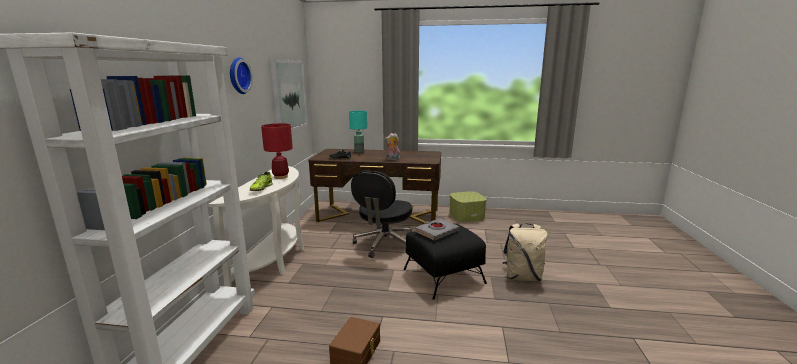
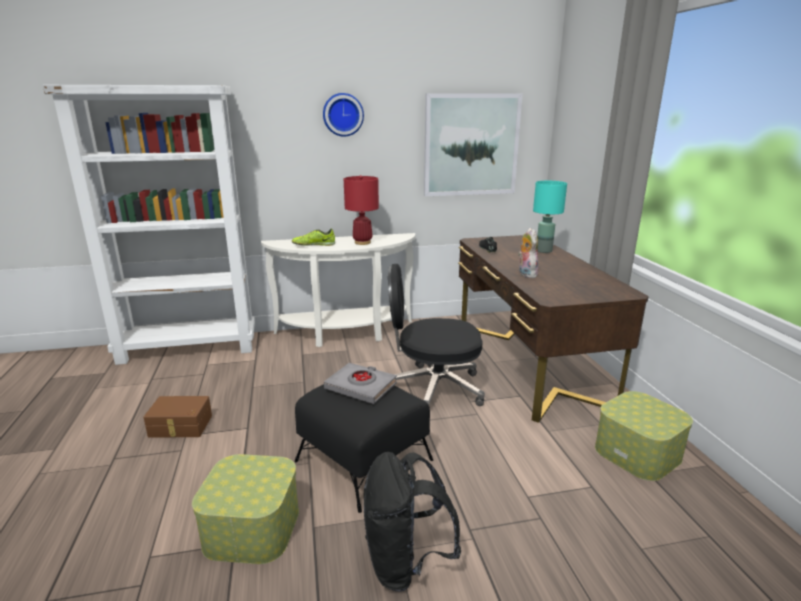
camera: 70 degrees right, 5 degrees up
(490, 319) = (252, 528): none -> storage box
(522, 277) = (405, 563): beige backpack -> black backpack

